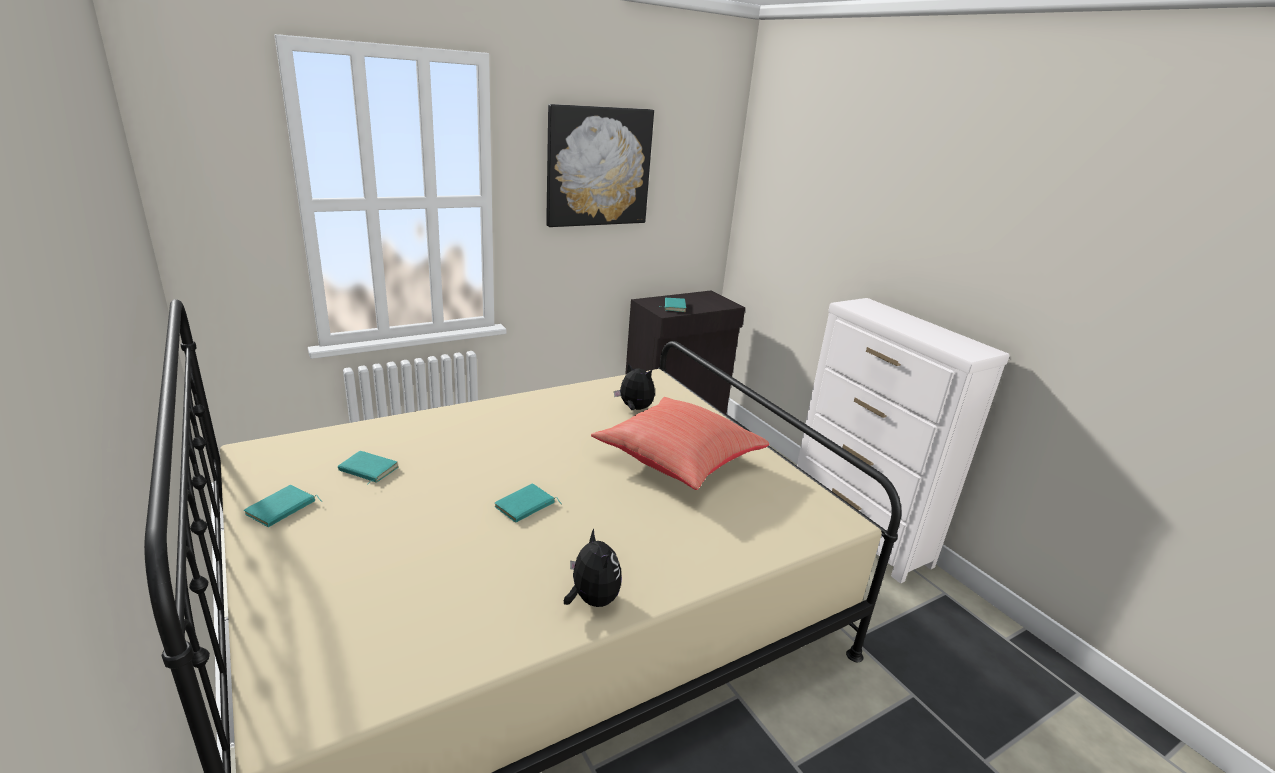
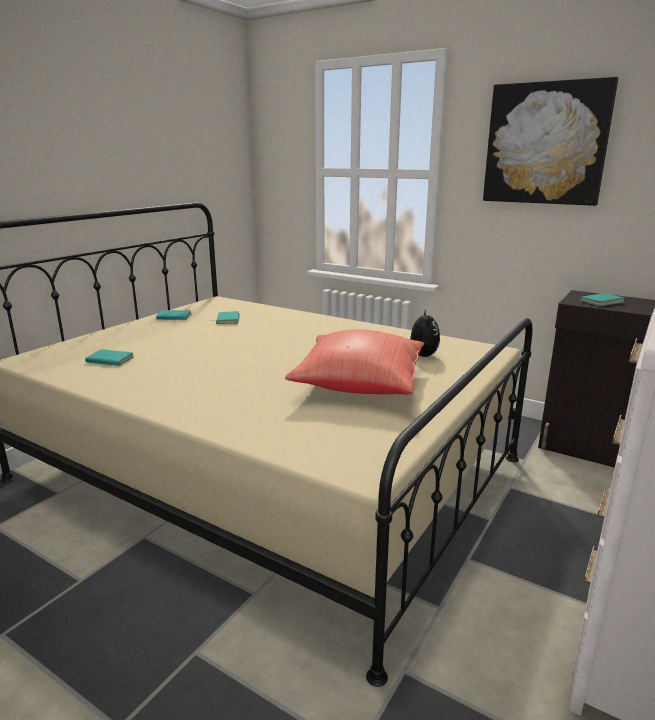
camera: 65 degrees right, 5 degrees down
(526, 506) = (233, 357): turquoise book -> turquoise book (109, 360)
(592, 599) = (148, 394): plush toy -> none

